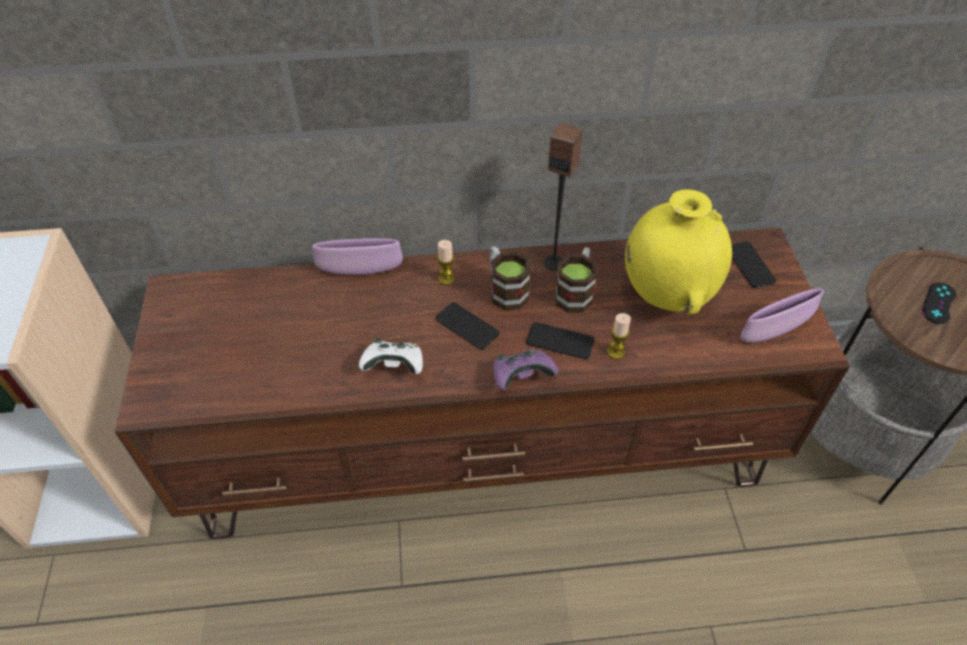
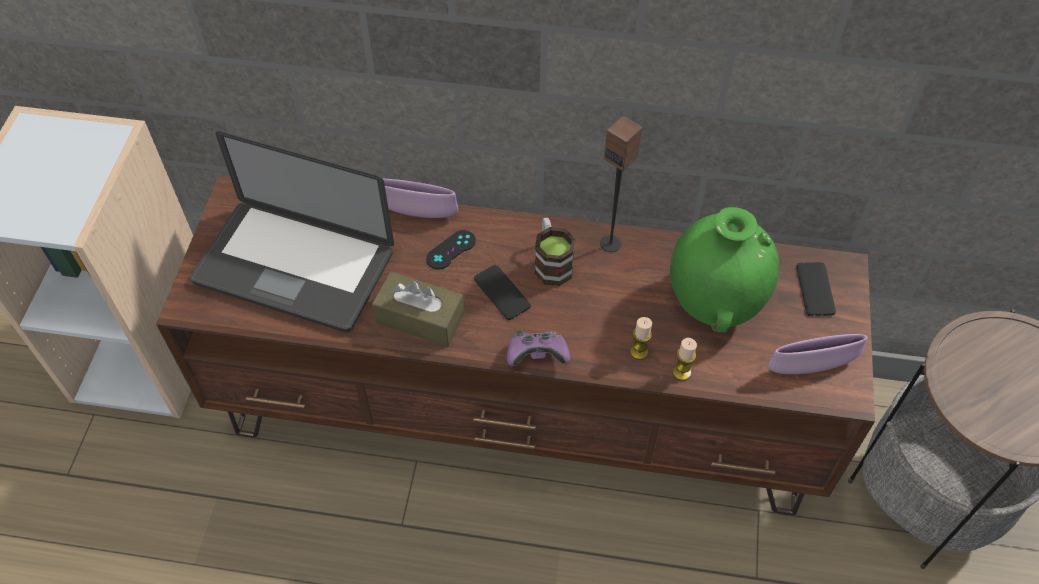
camera: 15 degrees right, 5 degrees up
(251, 345) = (294, 267): none -> laptop
(394, 366) = (420, 318): white game controller -> brown tissue box
(446, 279) = (497, 238): candle -> candle (681, 372)
(560, 341) = (587, 328): phone -> none
(576, 292) = (621, 280): mug -> none
(666, 294) = (714, 302): yellow vase -> green vase
(939, 303) = (1002, 376): black game controller -> black game controller (451, 250)

